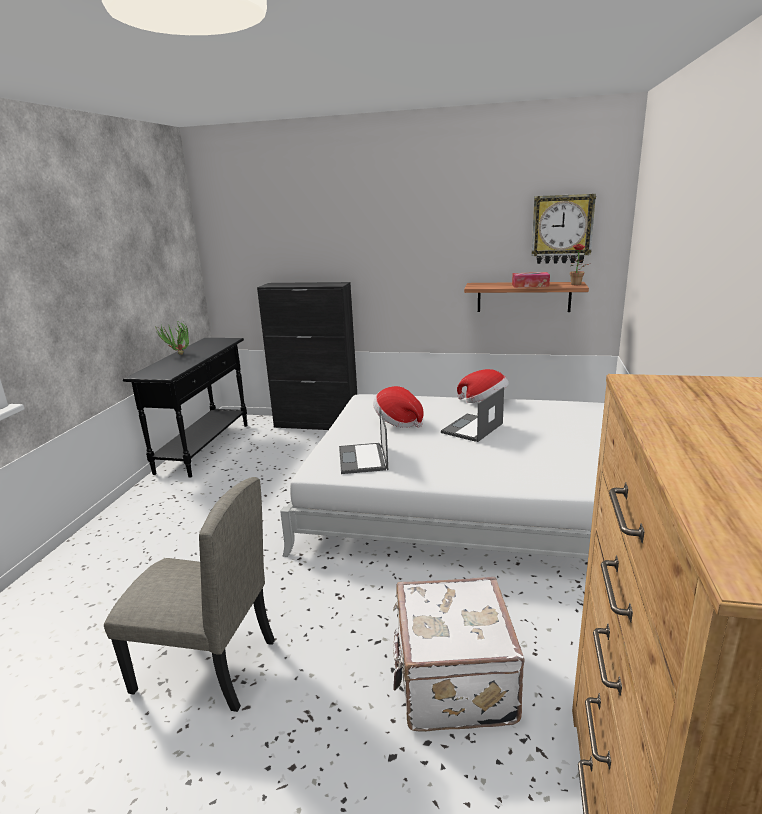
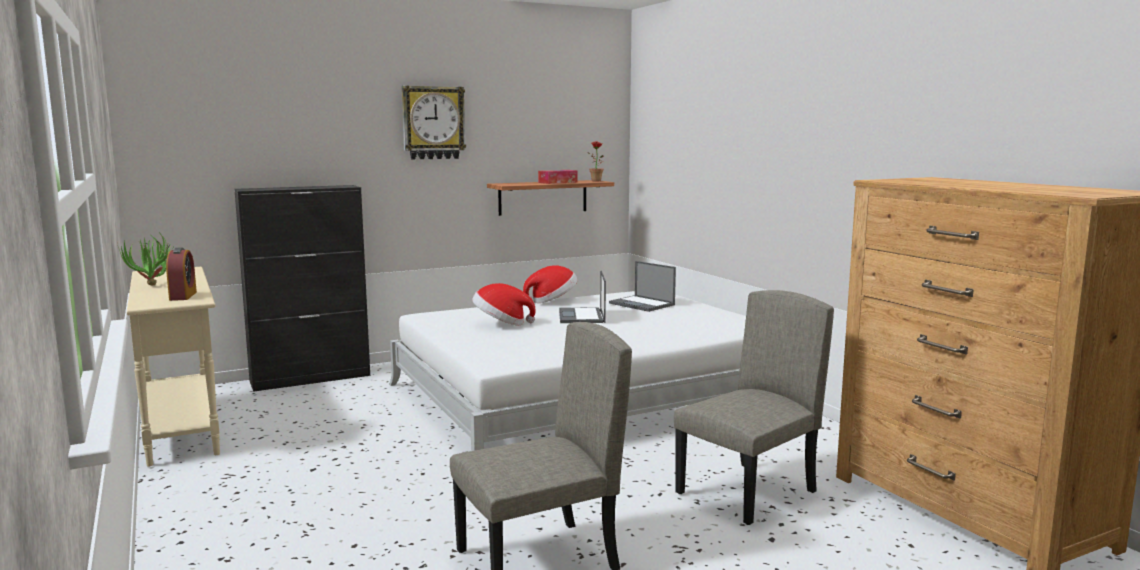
camera: 40 degrees left, 10 degrees down
(171, 369) = (183, 296): none -> alarm clock
(204, 448) = (181, 427): black console table -> beige console table
(363, 459) = (523, 350): laptop -> laptop (642, 304)
(452, 682) = (747, 492): white suitcase -> beige chair
(562, 229) = (573, 128): wall clock -> wall clock (433, 123)

